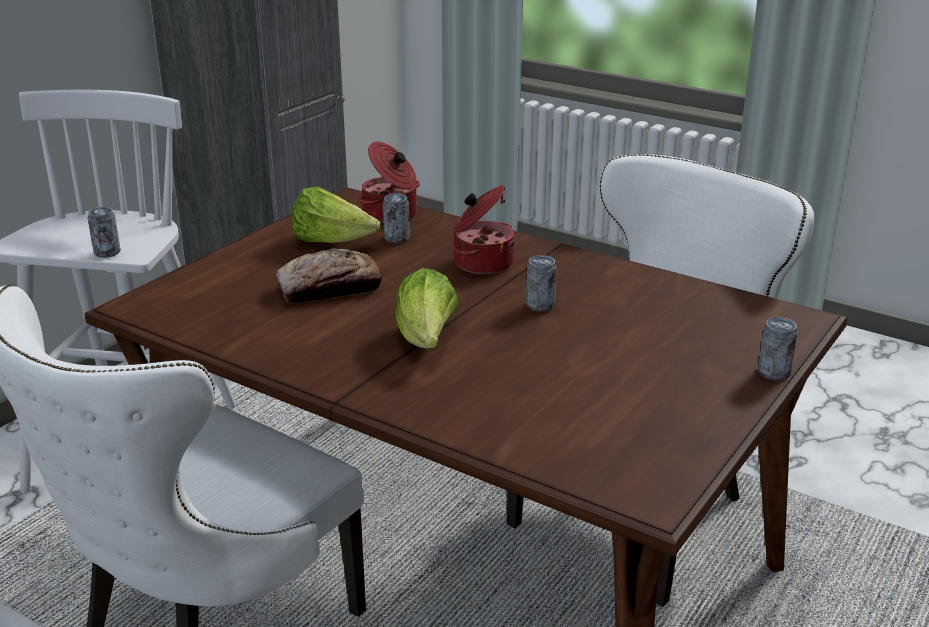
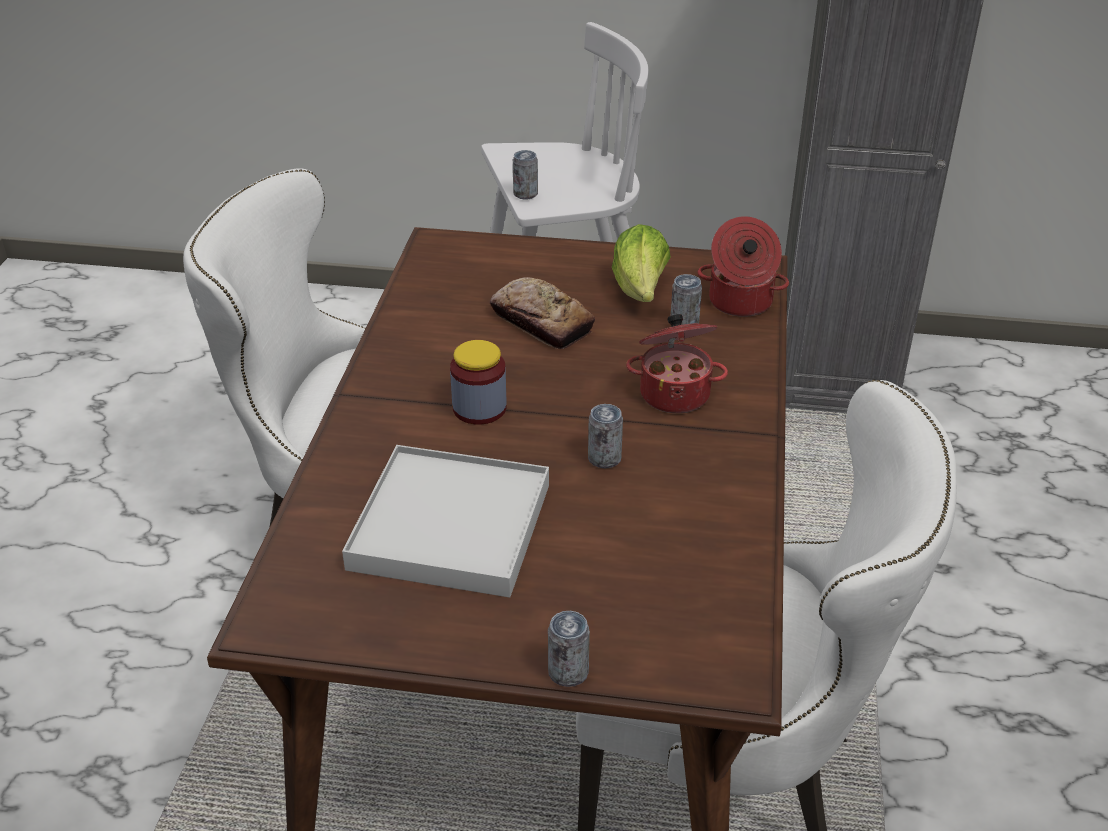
camera: 65 degrees right, 10 degrees up
(426, 340) = (479, 408): lettuce -> jar
(576, 385) = (450, 526): none -> white tray

